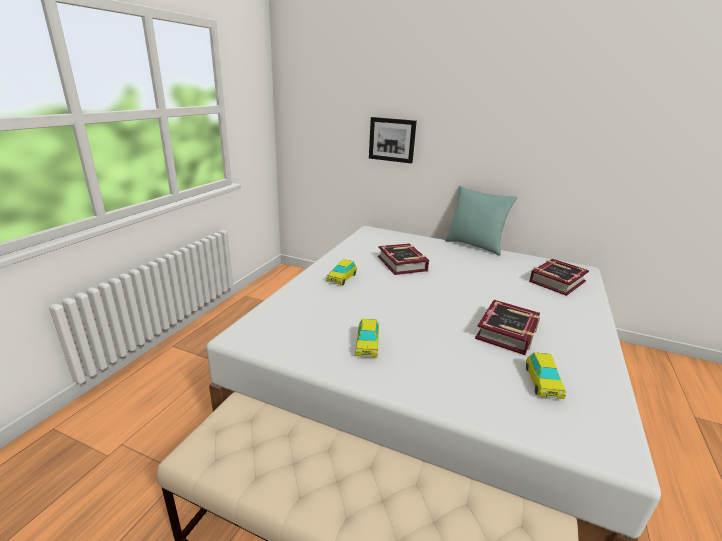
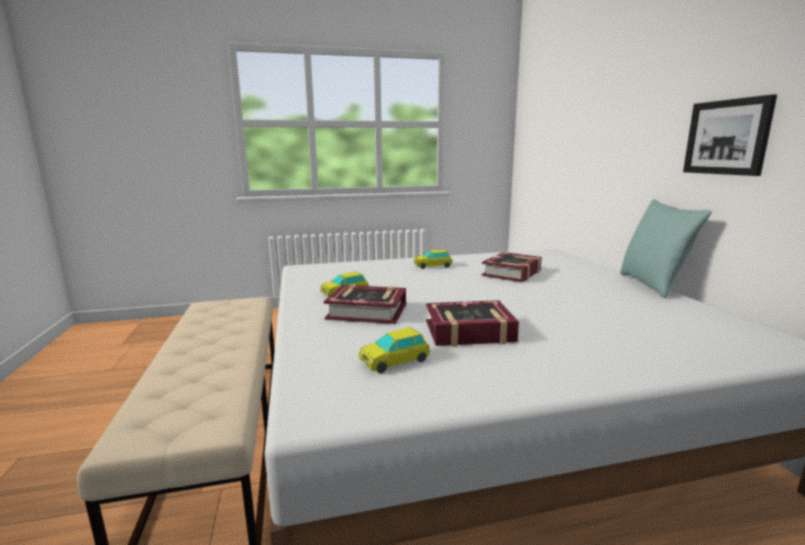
camera: 55 degrees right, 10 degrees down
(392, 140) = (591, 145): picture -> picture (727, 137)
(556, 281) = (685, 336): book -> book (367, 311)

